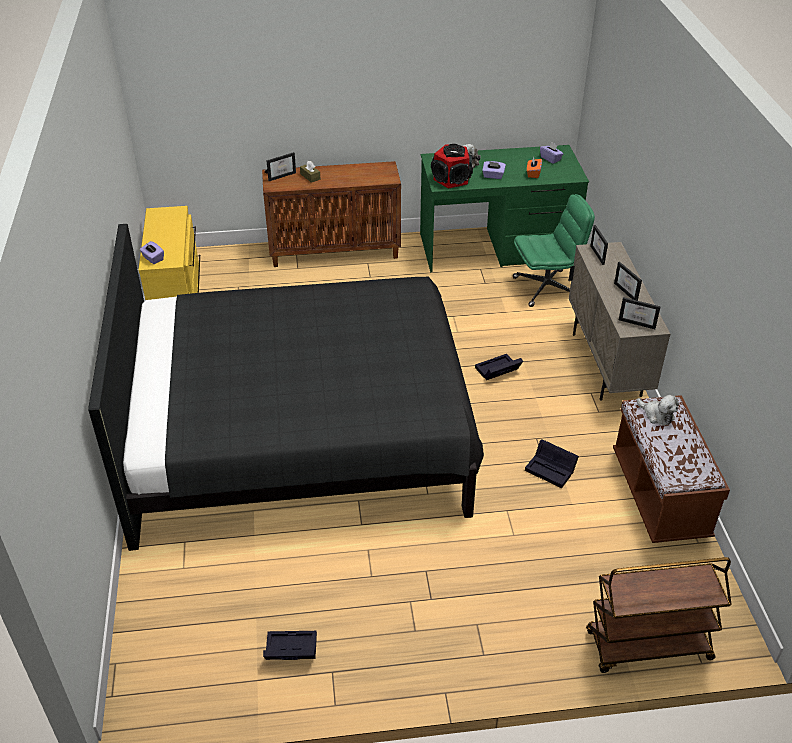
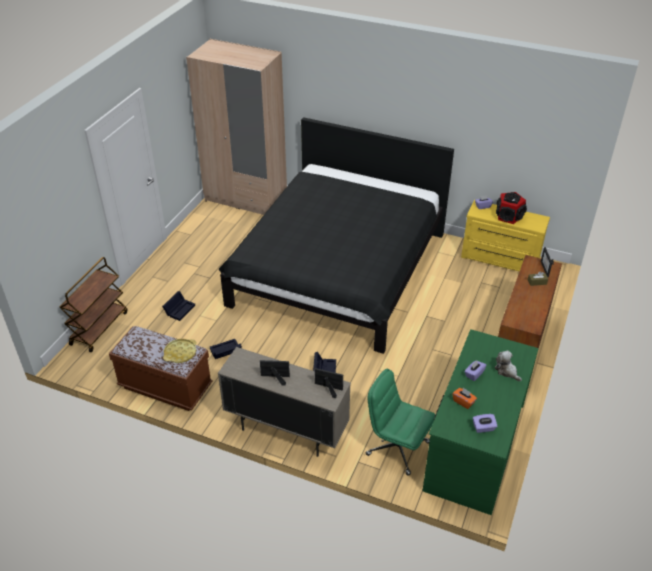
camera: 120 degrees right, 0 degrees up
(162, 647) = (246, 198): none -> beige wardrobe
(289, 651) = (211, 227): black storage box -> black storage box (180, 309)
(451, 179) = (482, 347): speaker -> speaker (509, 216)
(546, 288) = (397, 448): green office chair -> green office chair turned 105 degrees clockwise
(638, 322) = (241, 363): picture frame -> none
(657, 415) = (180, 353): plush toy -> yellow tray

